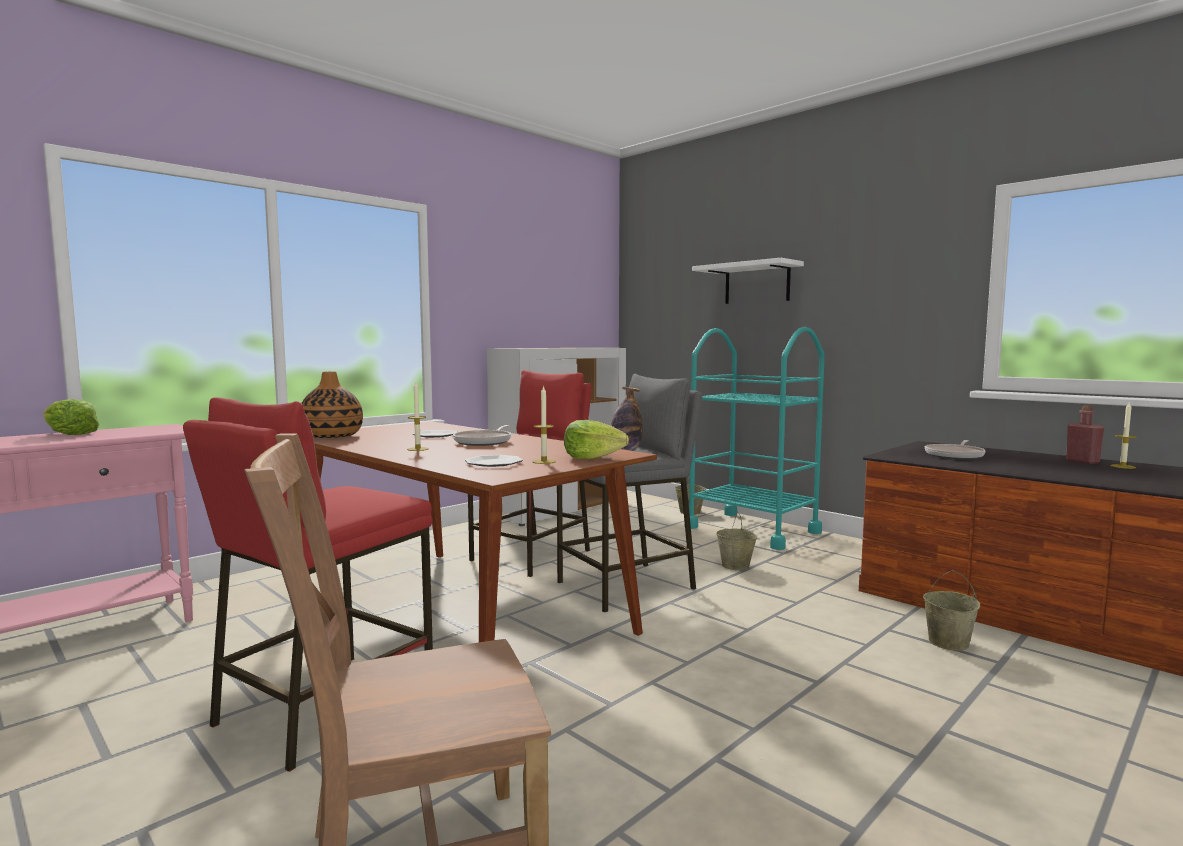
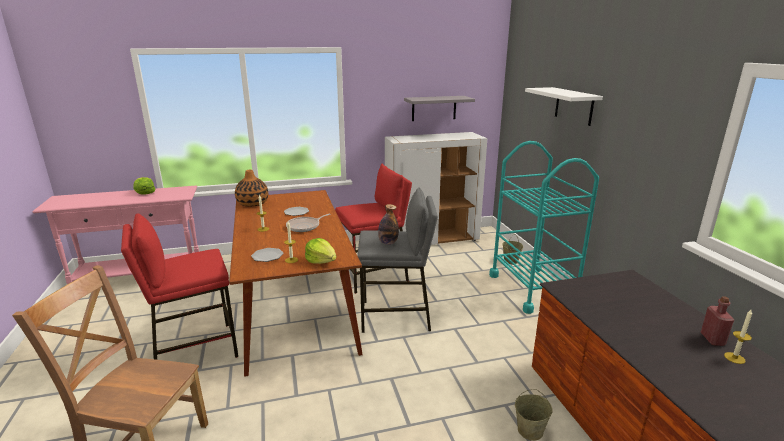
camera: 30 degrees right, 15 degrees up
(545, 311) = (434, 108): none -> grey shelf
(736, 566) = (478, 319): beige bucket -> none
(955, 455) = (614, 300): frying pan -> none

